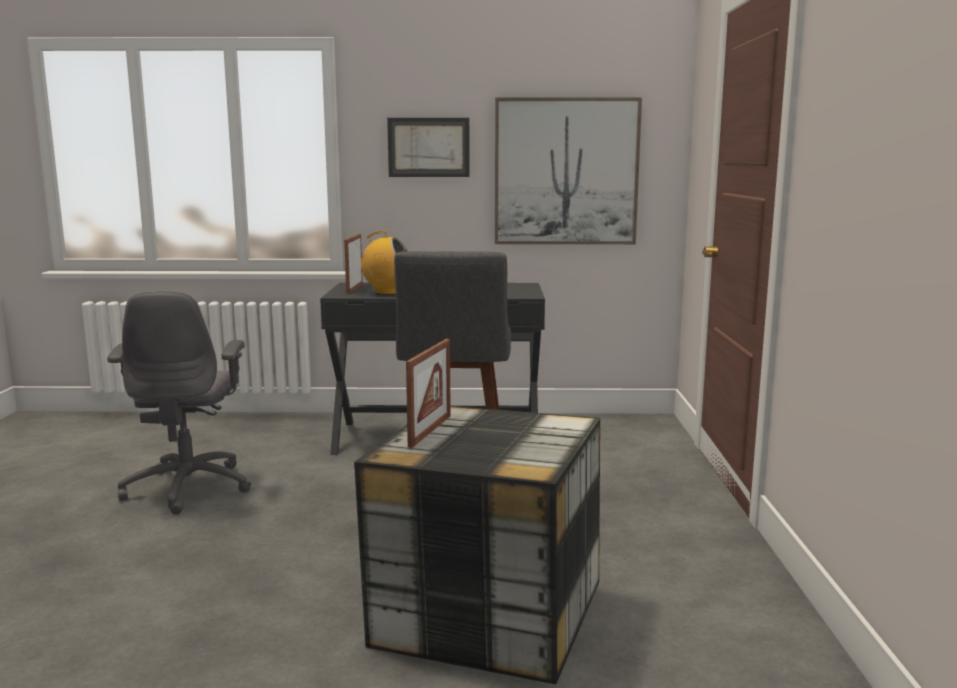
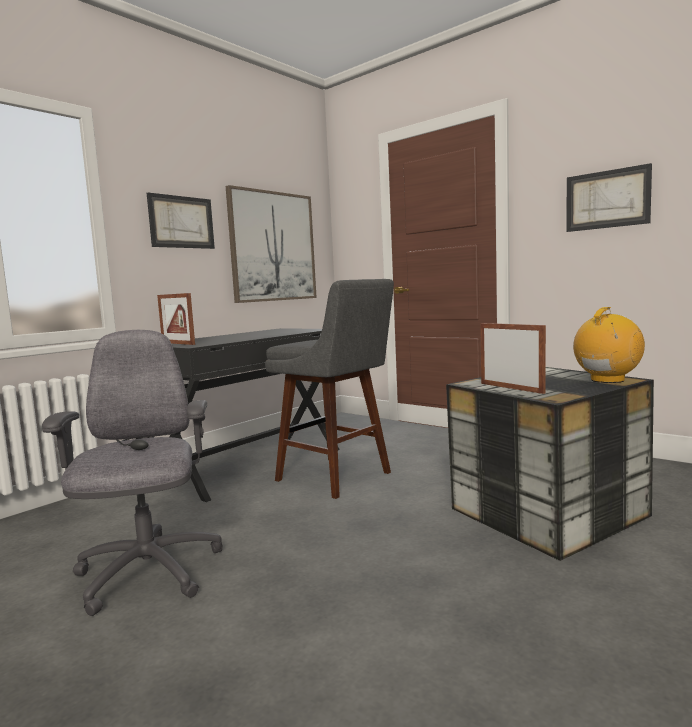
camera: 50 degrees left, 5 degrees down
(189, 487) = (148, 574): grey office chair -> grey office chair turned 135 degrees counterclockwise
(388, 292) = (221, 340): radio -> radio (607, 380)
(861, 149) = (607, 199): none -> picture

